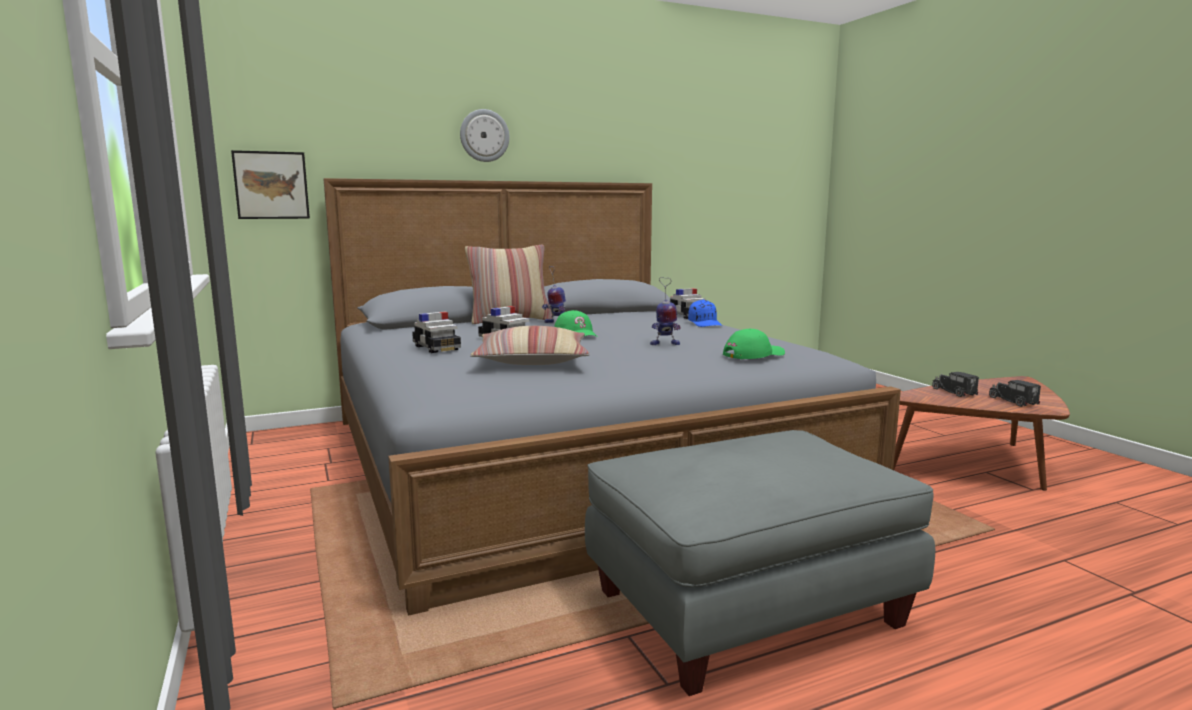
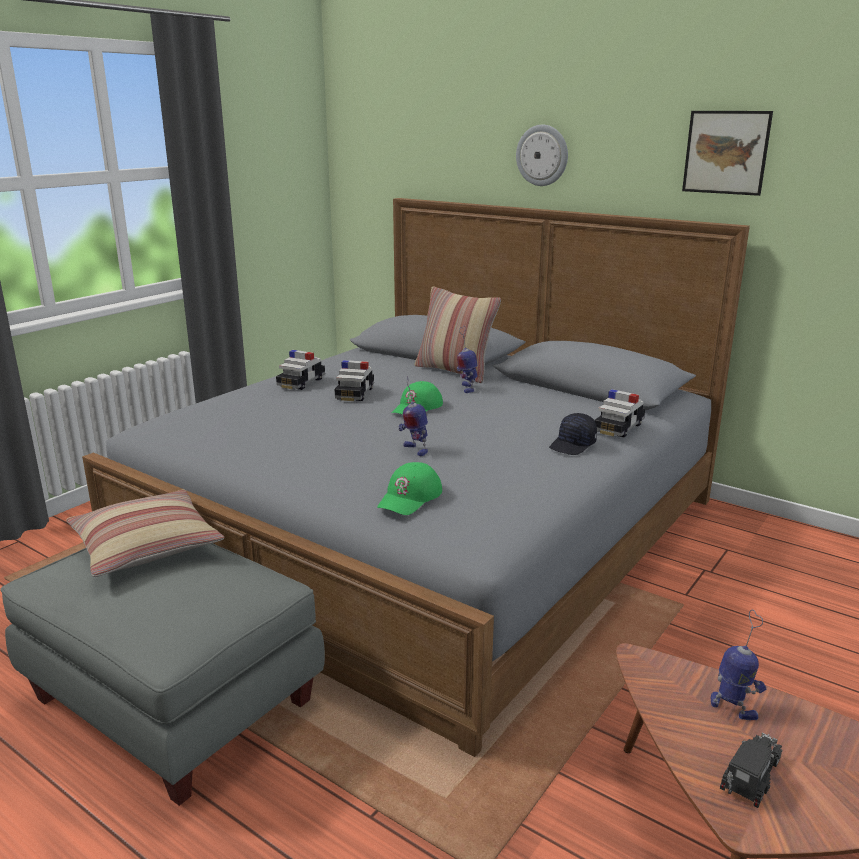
camera: 60 degrees right, 10 degrees up
(271, 185) = (368, 201): picture -> picture (726, 152)
(532, 360) = (284, 420): pillow -> pillow (146, 546)
(705, 323) = (573, 445): blue cap -> black cap
(753, 354) = (410, 497): green cap -> green cap turned 90 degrees clockwise
(955, 392) = (733, 709): toy truck -> toy robot

